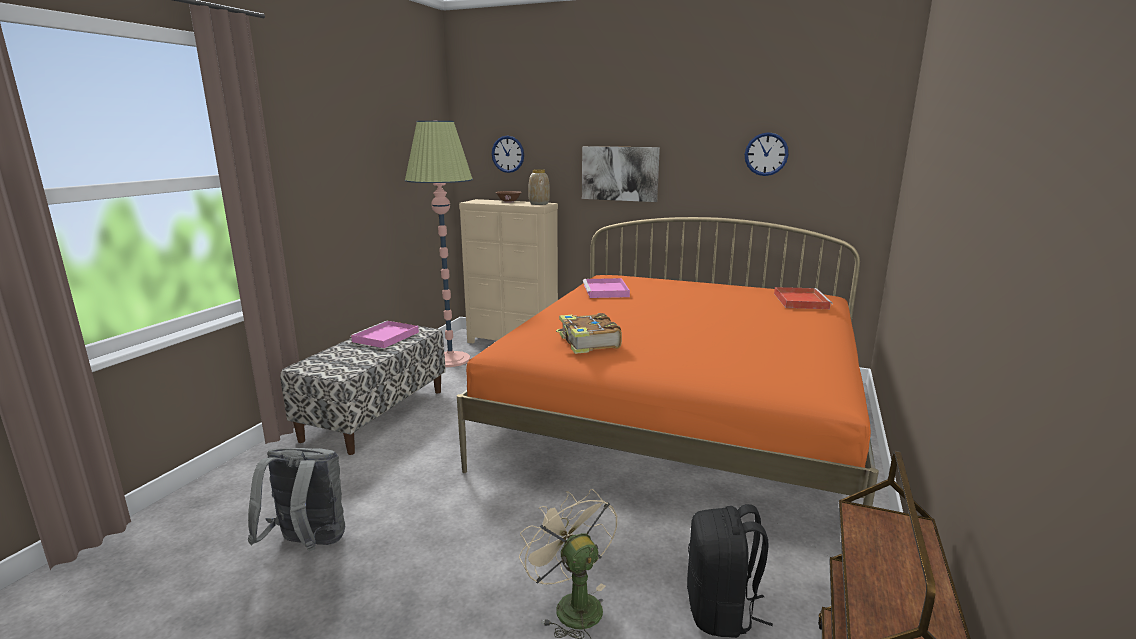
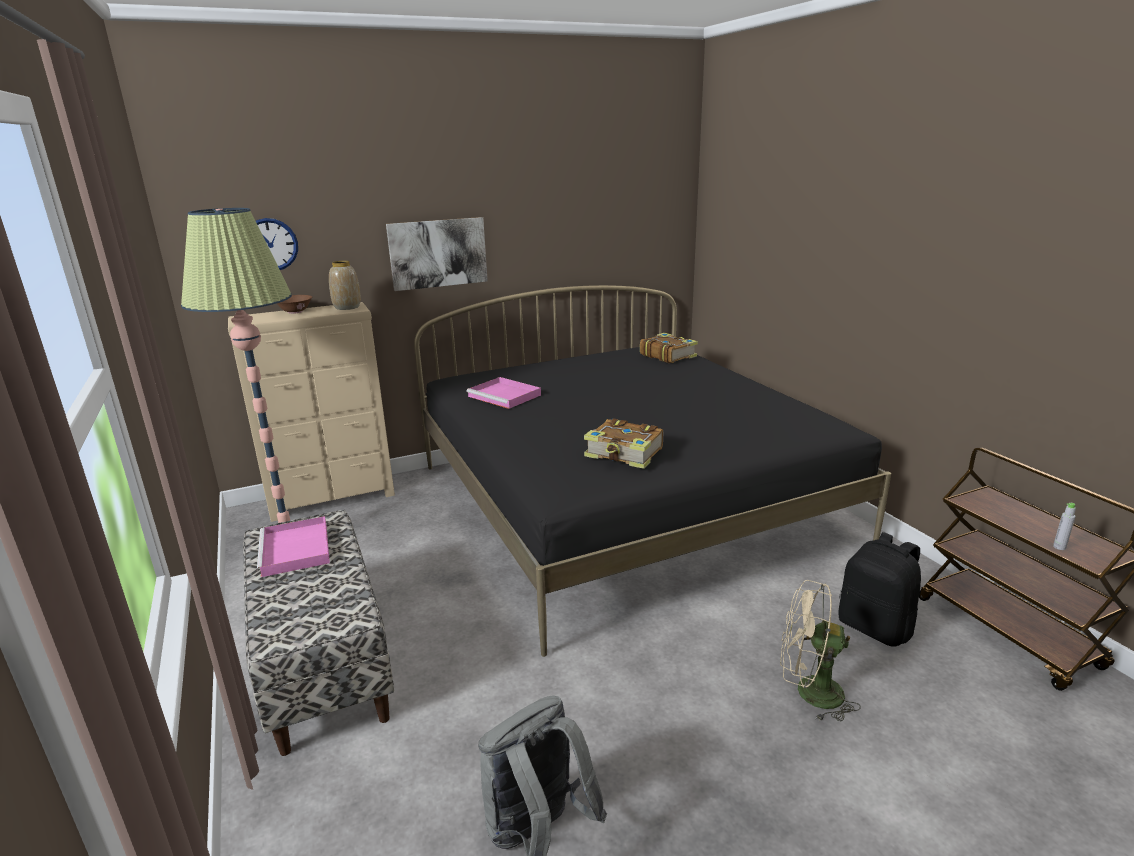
camera: 45 degrees left, 5 degrees up
(681, 419) = (625, 503): orange bed -> black bed
(766, 154) = (590, 215): wall clock -> none
(800, 300) = (667, 355): red tray -> book
(870, 602) = (1059, 547): none -> grey bottle

